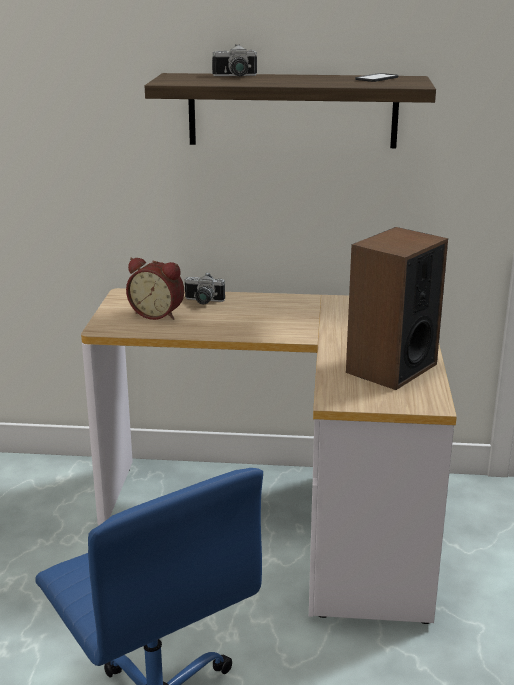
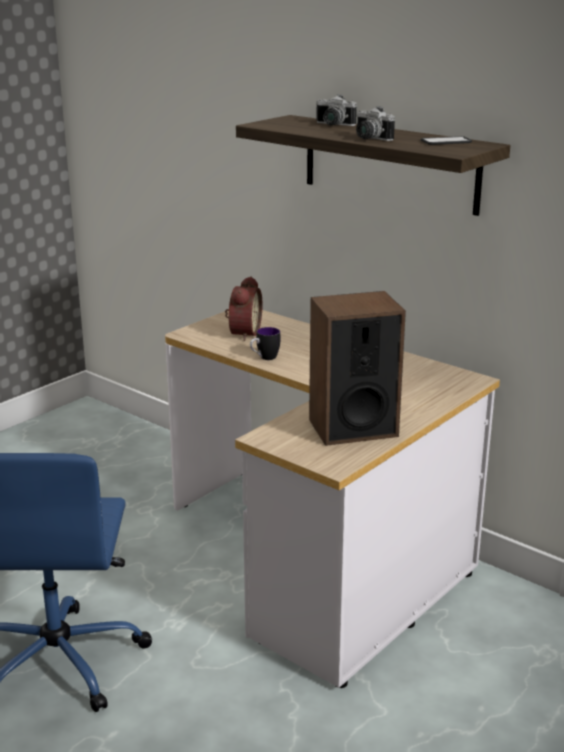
camera: 35 degrees right, 0 degrees up
(158, 314) = (242, 333): alarm clock -> alarm clock turned 135 degrees counterclockwise
(203, 301) = (293, 332): camera -> camera (369, 138)
(217, 331) = (264, 358): none -> mug

